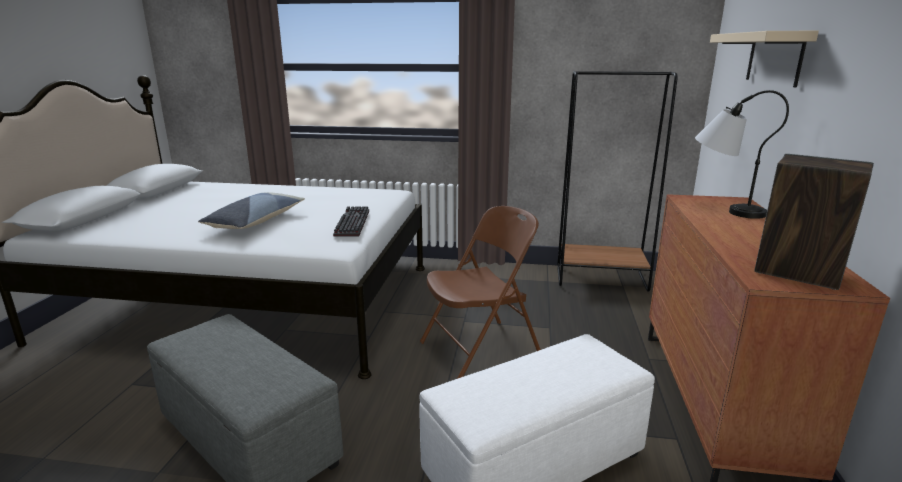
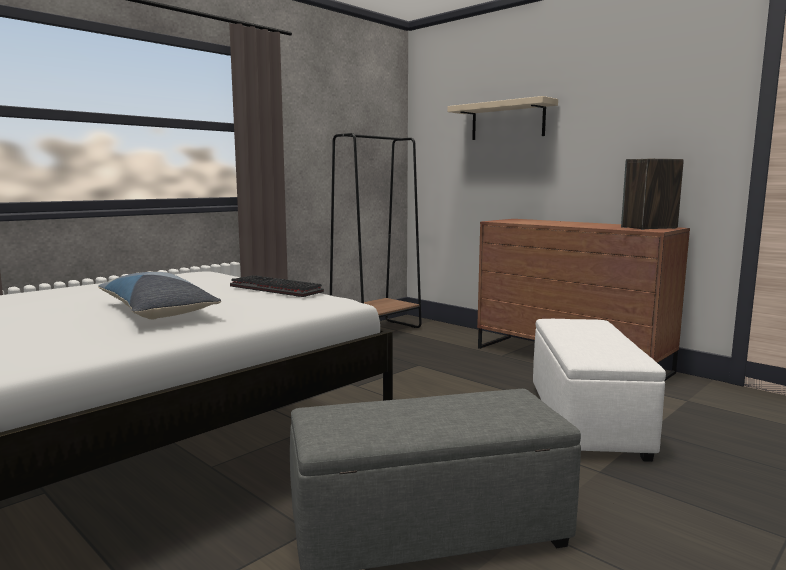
camera: 55 degrees left, 10 degrees down
(480, 351) = (416, 394): brown chair -> none
(722, 209) = (529, 221): table lamp -> none

